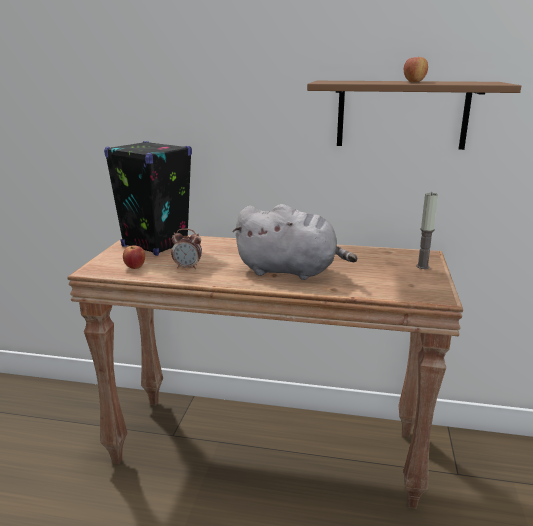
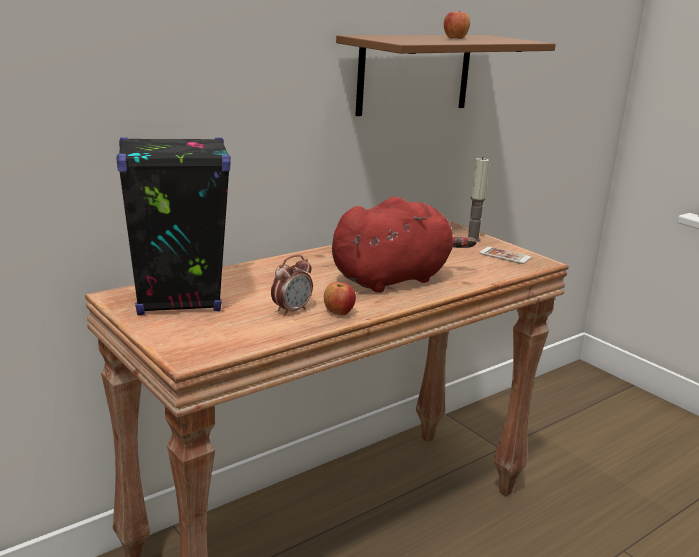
camera: 50 degrees left, 0 degrees up
(135, 267) = (232, 333): apple -> apple (338, 312)
(290, 271) = (394, 278): grey plush toy -> red plush toy
(417, 284) = (505, 256): none -> phone

